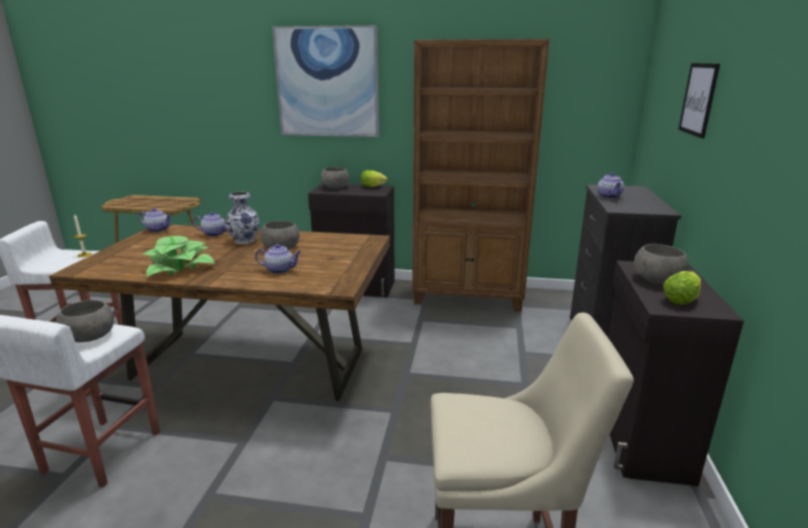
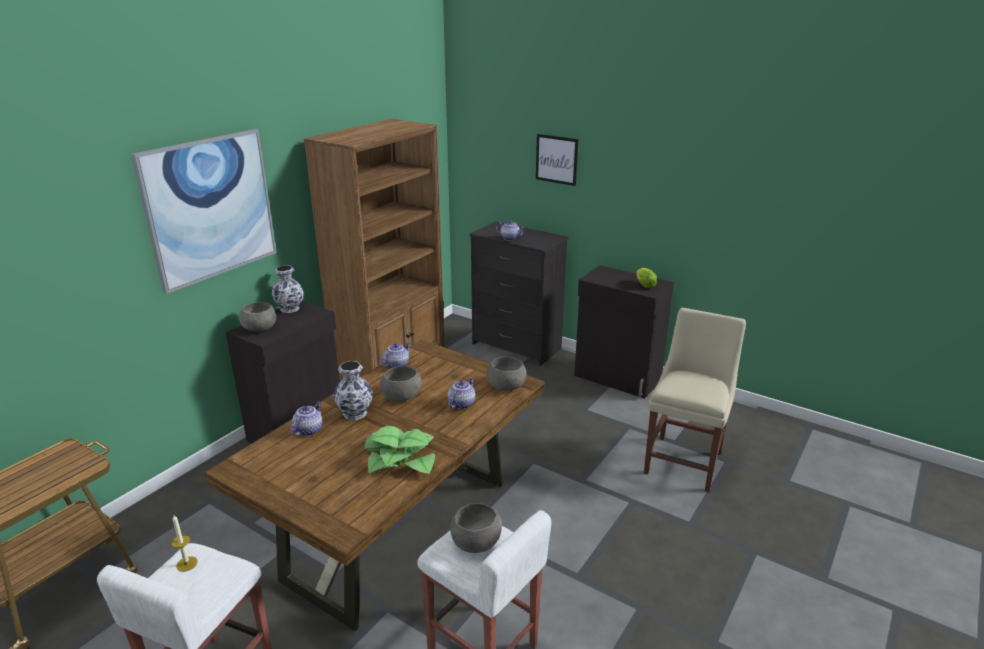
camera: 65 degrees left, 5 degrees up
(158, 230) = (240, 470): teapot -> teapot (397, 365)
(374, 187) = (289, 309): lettuce -> vase
(658, 279) = (615, 280): grey bowl -> grey bowl (506, 385)

